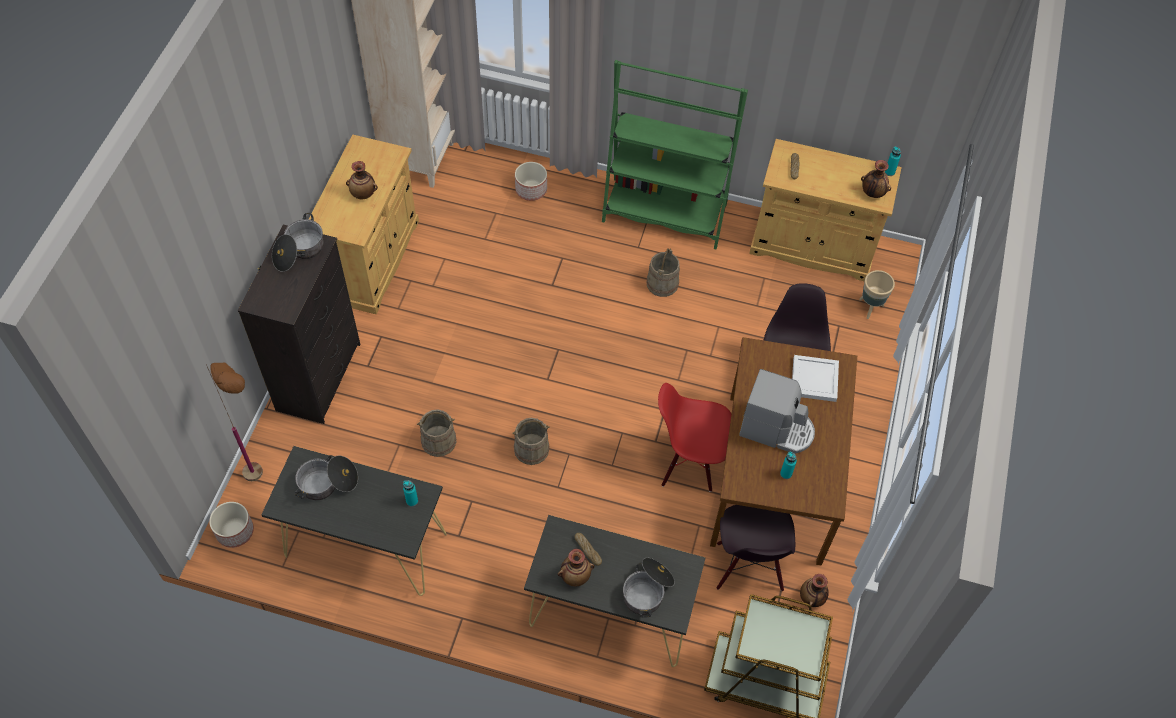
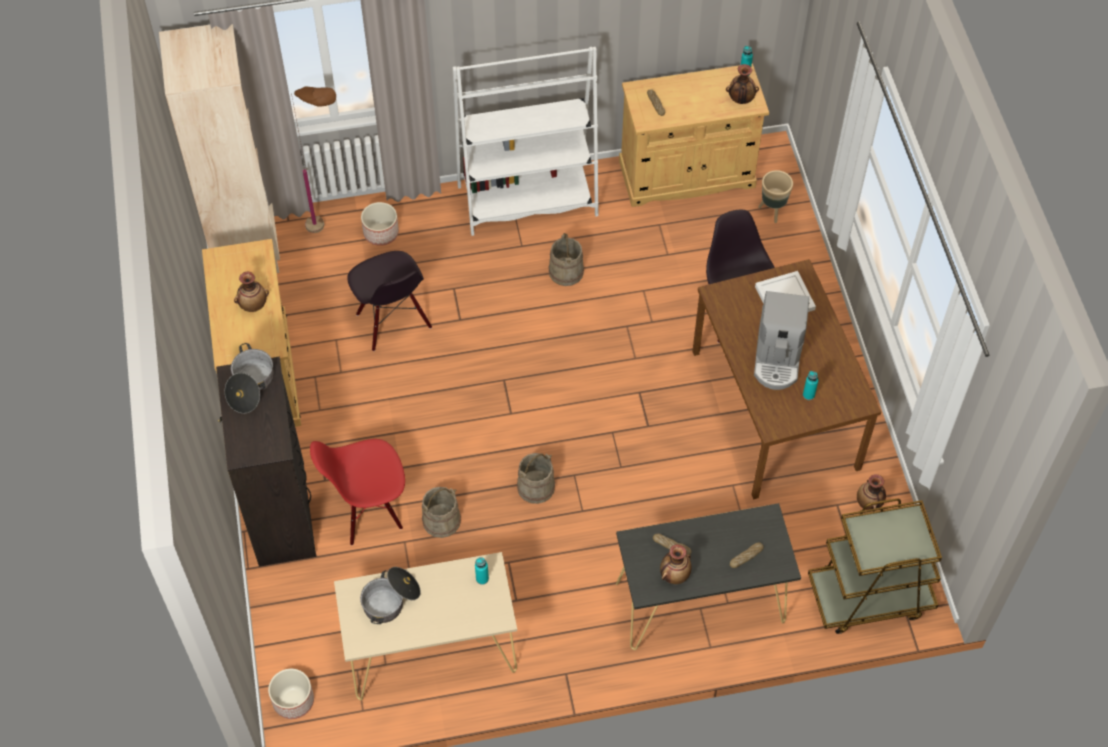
camera: 25 degrees left, 0 degrees up
(266, 484) = (296, 641): brown floor lamp -> brown floor lamp (331, 230)
(365, 544) = (430, 651): black console table -> beige console table
(647, 591) = (746, 556): cooking pot -> bread
(664, 213) = (527, 201): green bookcase -> white bookcase
(690, 462) = (691, 431): red chair -> red chair (368, 509)
(748, 567) = (798, 502): black chair -> black chair (392, 321)
(776, 429) = (777, 358): coffee machine -> coffee machine turned 105 degrees clockwise

